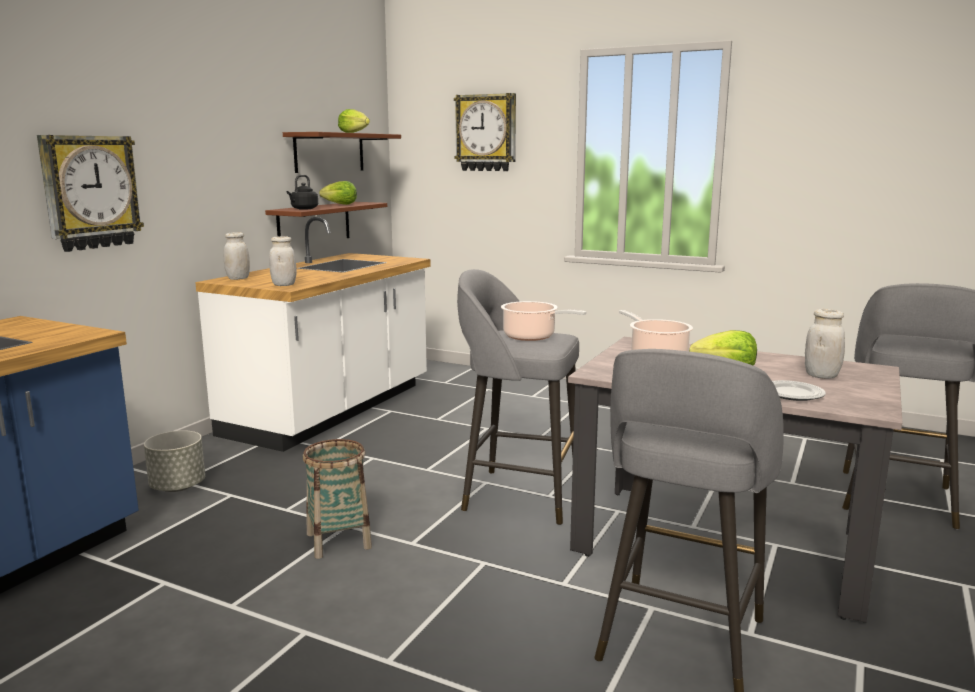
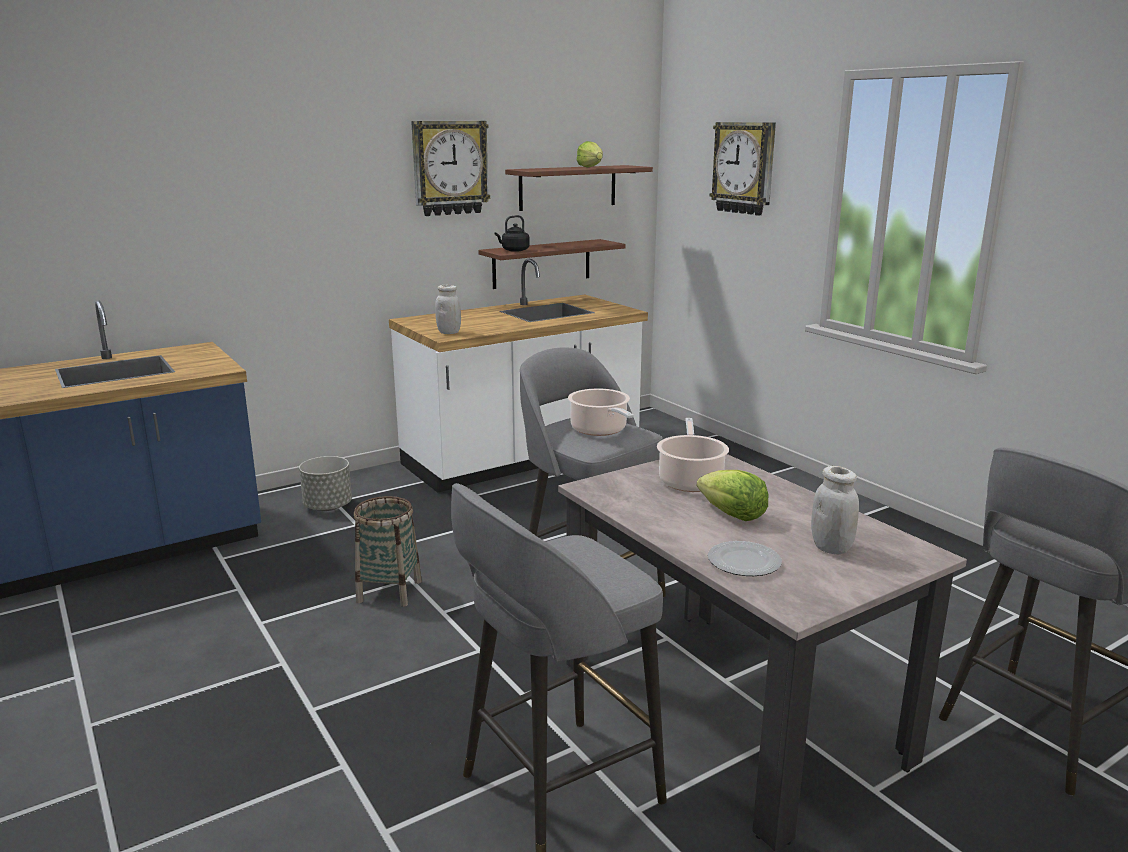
camera: 30 degrees right, 5 degrees up
(90, 192) = (284, 236): wall clock -> wall clock (449, 168)
(238, 278) = (427, 319): white jar -> none
(340, 204) = (569, 244): lettuce -> none

